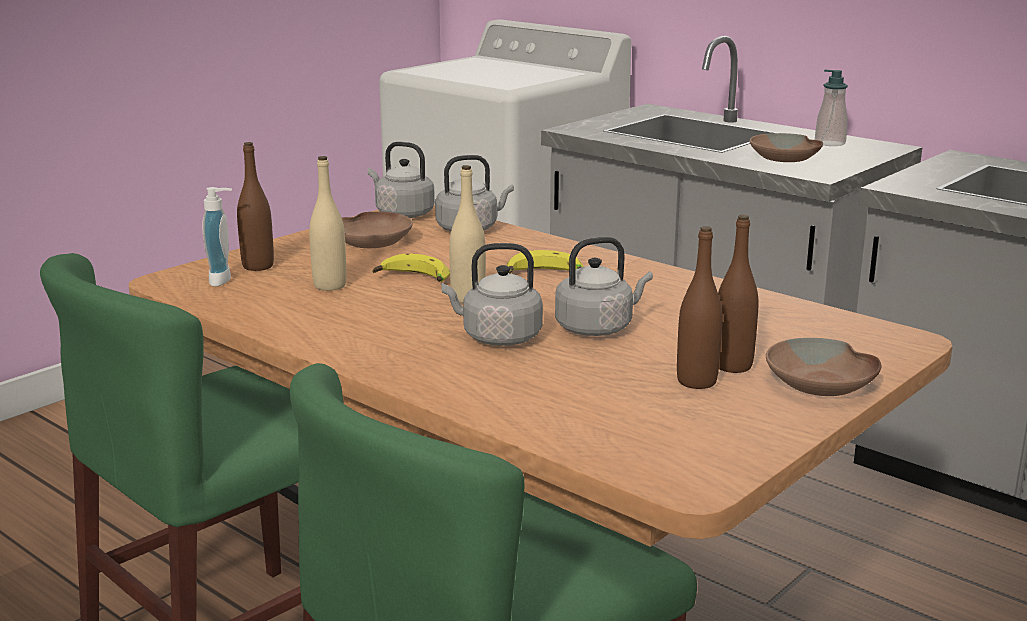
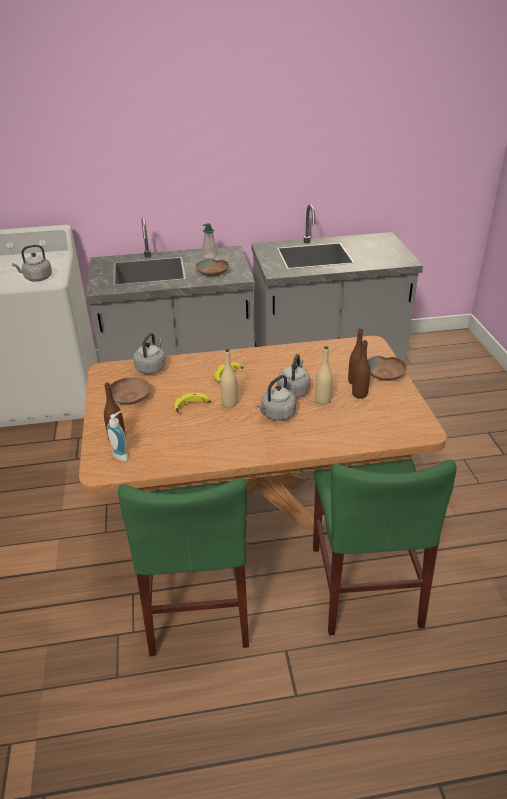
camera: 50 degrees left, 15 degrees up
(330, 285) = (169, 429): beige bottle -> beige bottle (323, 401)
(402, 214) = (105, 375): grey kettle -> grey kettle (37, 278)

